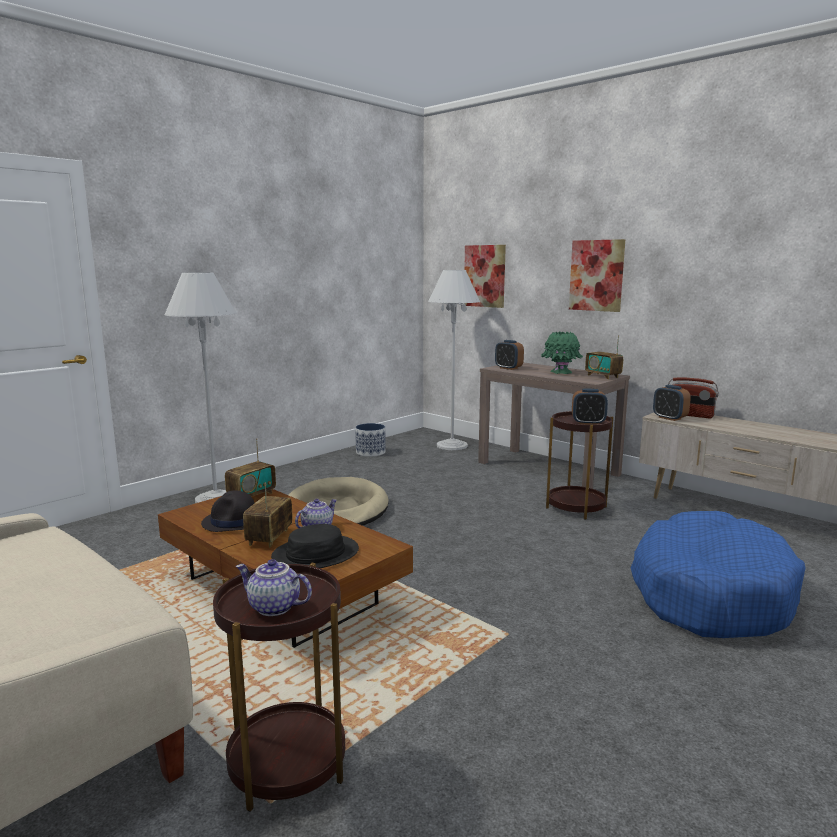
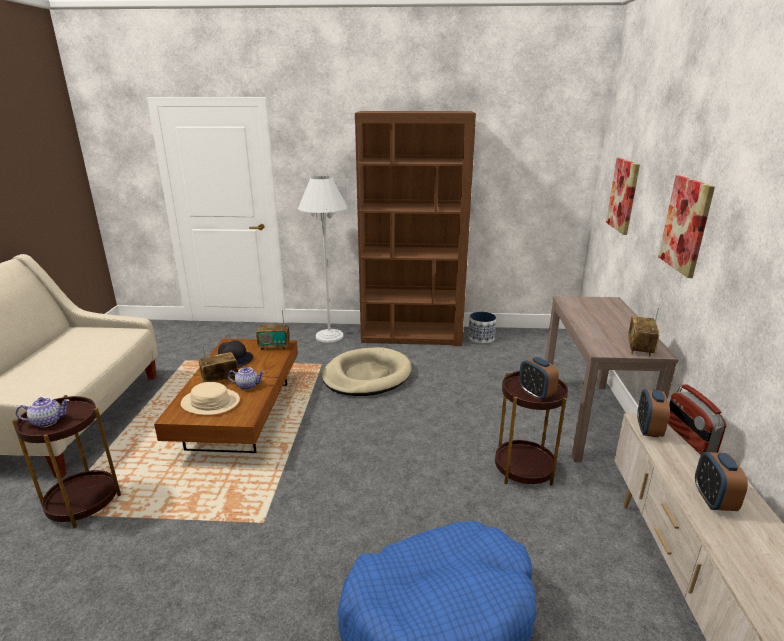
camera: 50 degrees right, 10 degrees up
(273, 607) = (48, 421): teapot -> teapot turned 90 degrees clockwise
(305, 470) = (412, 335): none -> brown bookcase
(316, 554) = (210, 402): black hat -> beige hat
(452, 446) = (556, 357): white floor lamp -> none
(508, 368) = (578, 304): alarm clock -> alarm clock (713, 500)
(560, 372) = (612, 327): green vase -> none

